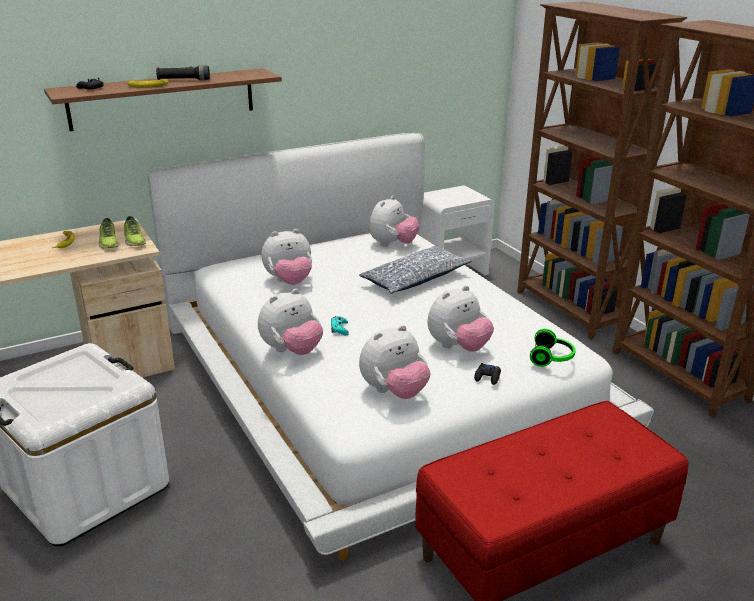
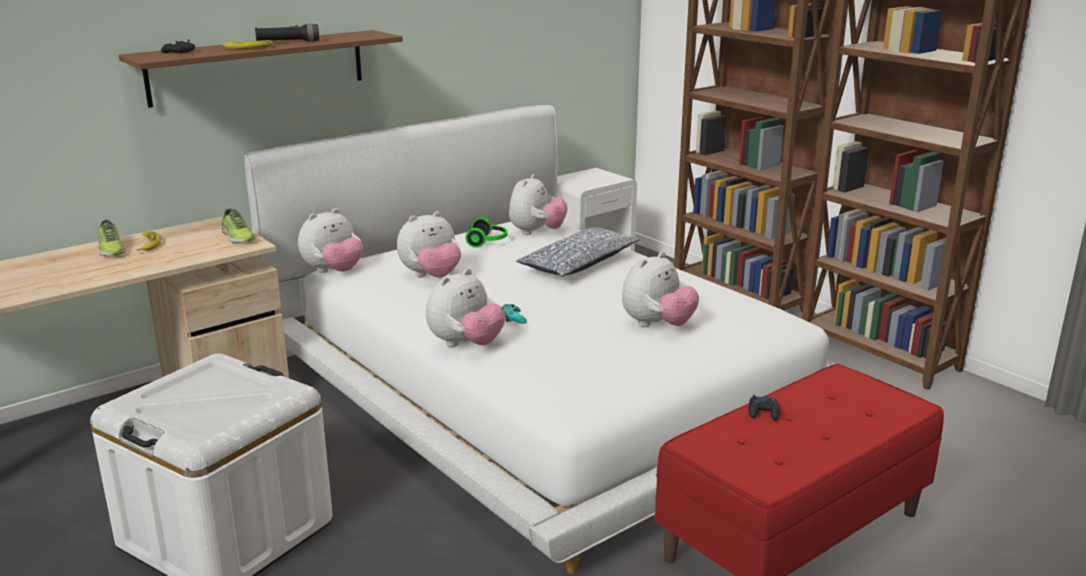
camera: 10 degrees left, 5 degrees down
(108, 242) = (205, 241): shoe -> shoe (110, 249)
(394, 392) = (604, 373): plush toy -> plush toy (333, 272)
(487, 377) = (702, 351): black game controller -> black game controller (763, 412)
(552, 358) = (765, 327): headphones -> headphones (488, 242)

